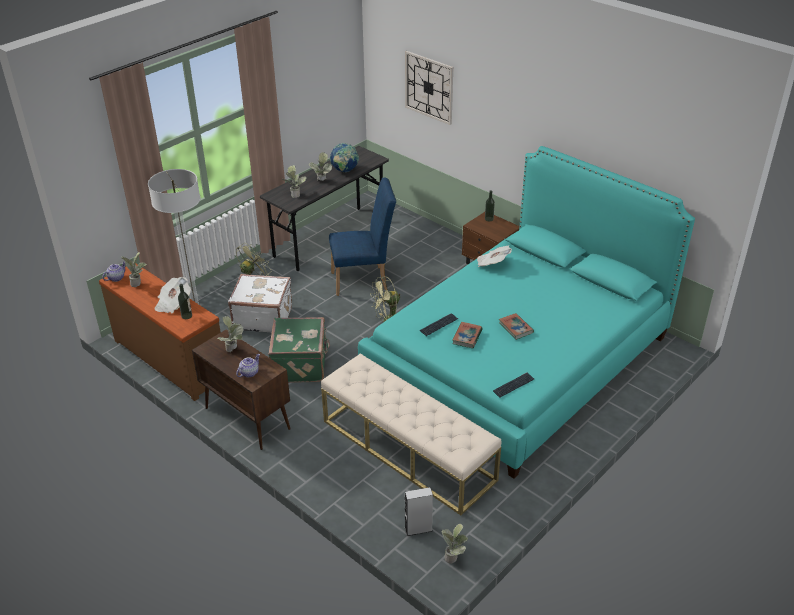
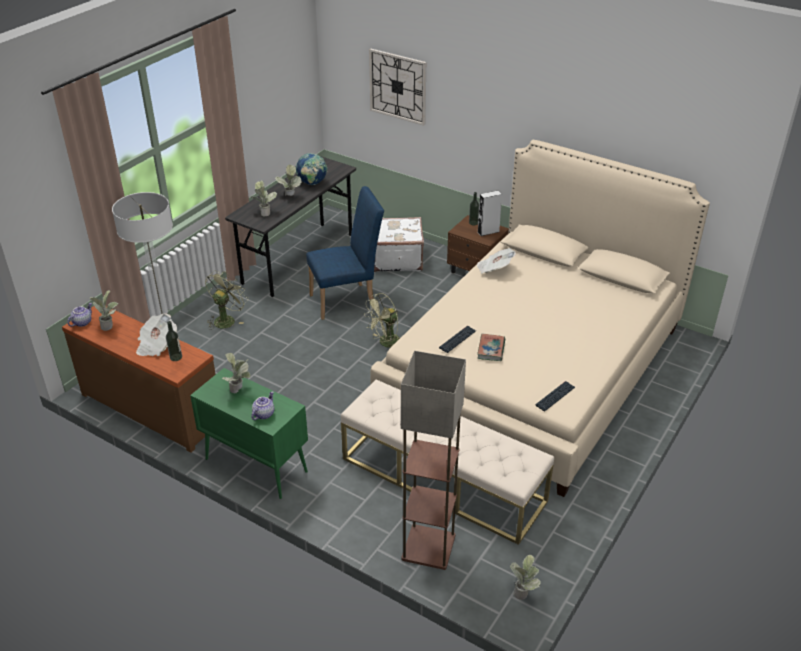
camera: 10 degrees left, 0 degrees up
(246, 418) = (255, 465): brown cabinet -> green cabinet
(263, 317) = (246, 351): white suitcase -> white suitcase (396, 259)
(301, 364) = (301, 398): green suitcase -> none
(378, 508) = (427, 548): none -> floor lamp
(418, 529) = (477, 566): grey speaker -> grey speaker (488, 232)
(516, 328) = (539, 335): book -> none
(517, 359) = (532, 368): turquoise bed -> beige bed

